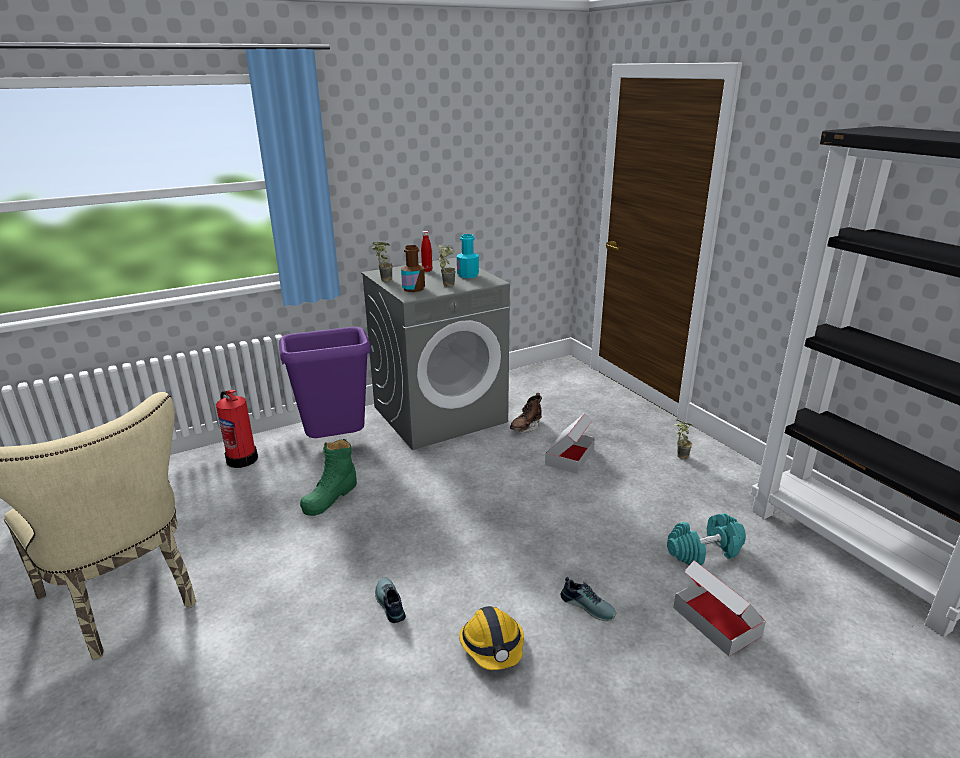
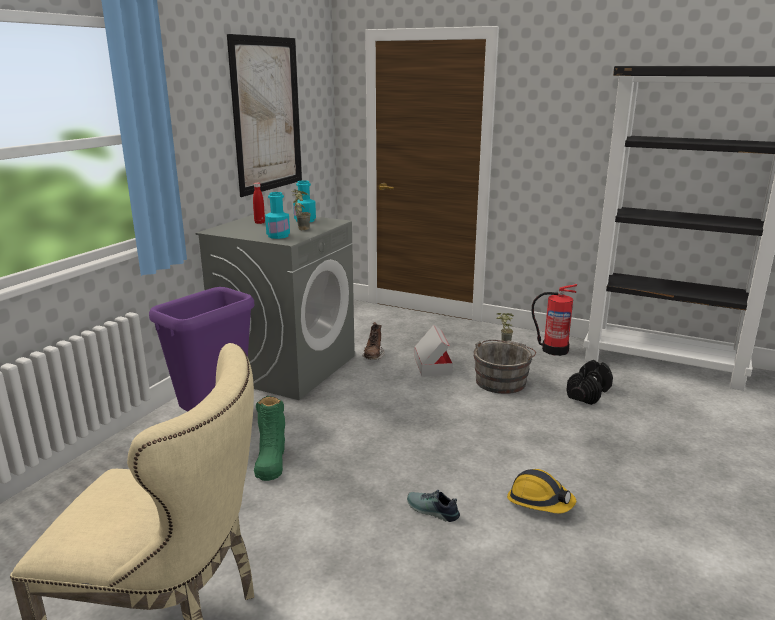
camera: 35 degrees left, 5 degrees down
(242, 458) = (126, 462): fire extinguisher -> fire extinguisher (554, 349)
(383, 280) = (233, 234): potted plant -> none
(413, 289) = (278, 236): brown bottle -> turquoise bottle
(471, 160) = (267, 115): none -> picture
(588, 605) = (565, 451): shoe -> none
(621, 499) = (502, 381): none -> grey bucket
(704, 552) = (588, 393): turquoise dumbbell -> black dumbbell
(716, 621) = (642, 428): cardboard box -> none

